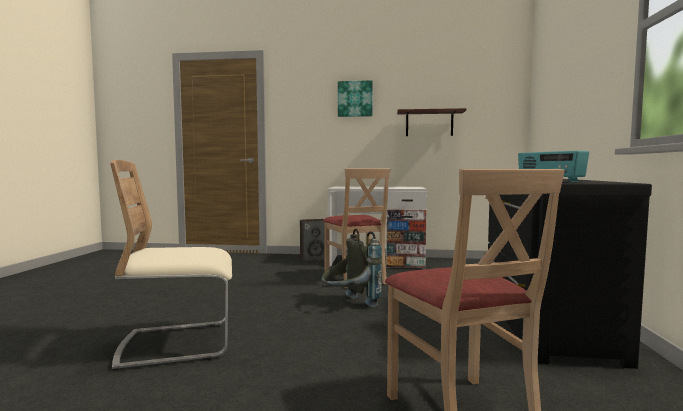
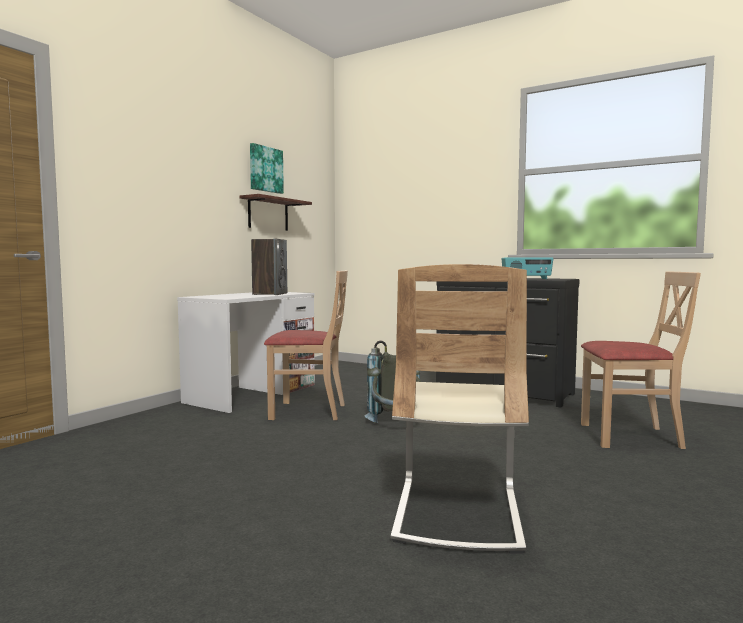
camera: 65 degrees left, 0 degrees up
(314, 259) = (174, 413): speaker -> speaker (270, 294)
(355, 99) = (194, 168): picture -> picture (265, 169)

